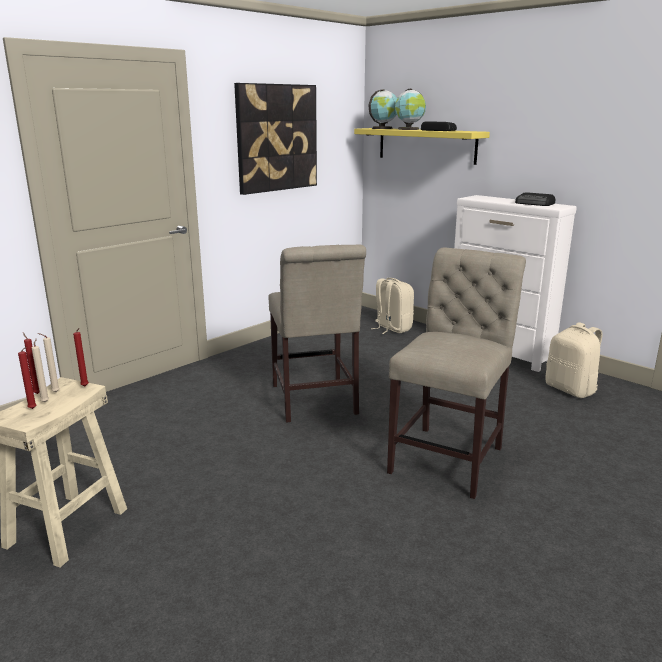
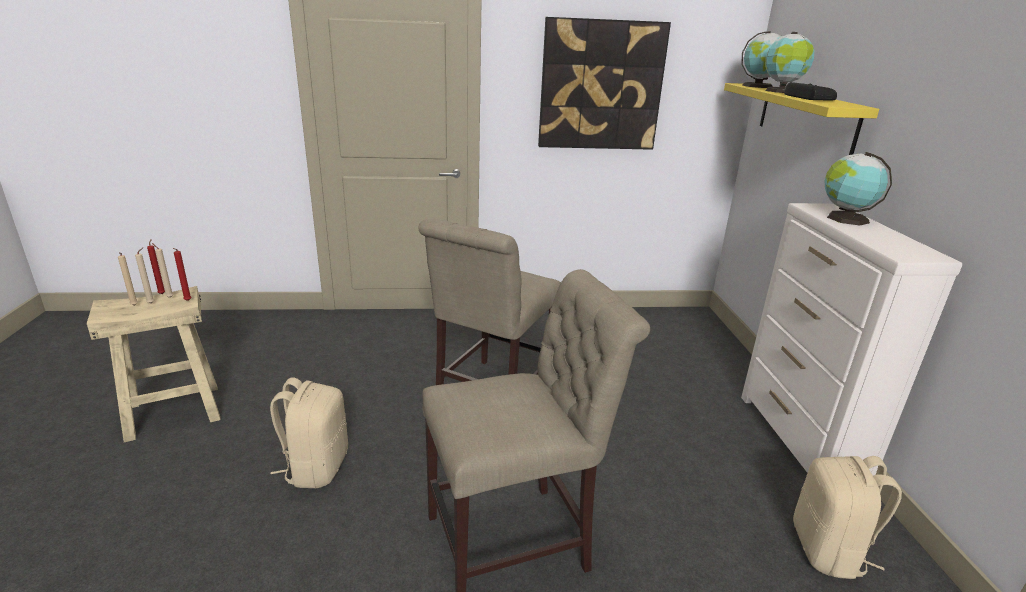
camera: 40 degrees right, 5 degrees up
(33, 409) = (134, 306): red candle -> beige candle
(392, 328) = (702, 348): beige backpack -> beige backpack (316, 467)
(497, 199) = (844, 218): none -> globe
(535, 203) = (889, 240): radio -> none

